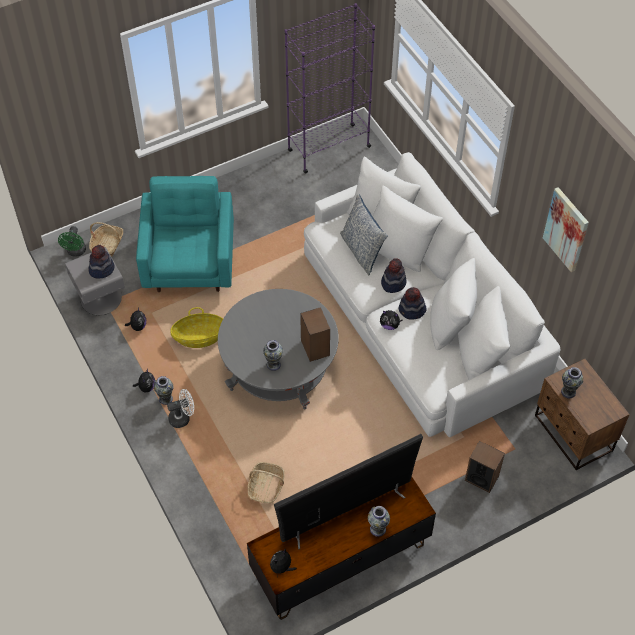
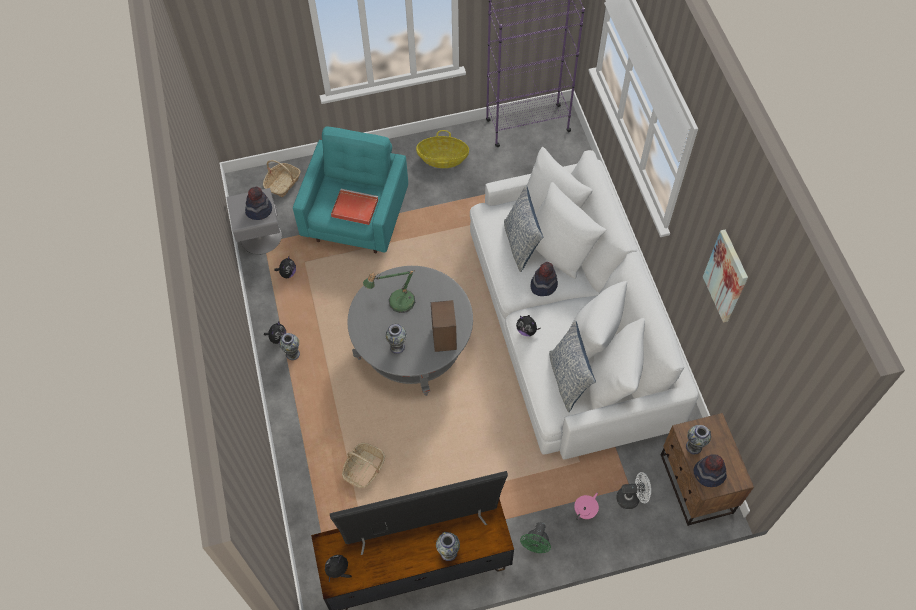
camera: 15 degrees right, 5 degrees up
(76, 252) = (251, 185): green fan -> green fan (535, 545)
(182, 418) = (303, 377): white fan -> white fan (631, 498)
(193, 249) = (354, 208): none -> red tray
(199, 337) = (344, 297): basket -> basket (443, 159)
(261, 325) = (396, 302): none -> table lamp
(412, 310) = (554, 319): hat -> hat (708, 474)
(440, 360) = (568, 379): none -> pillow
(481, 478) = (585, 510): speaker -> pink teapot

